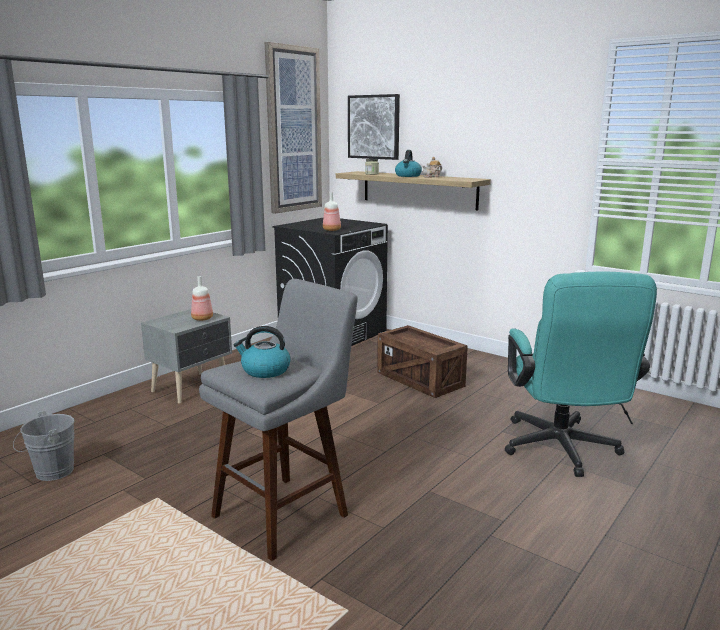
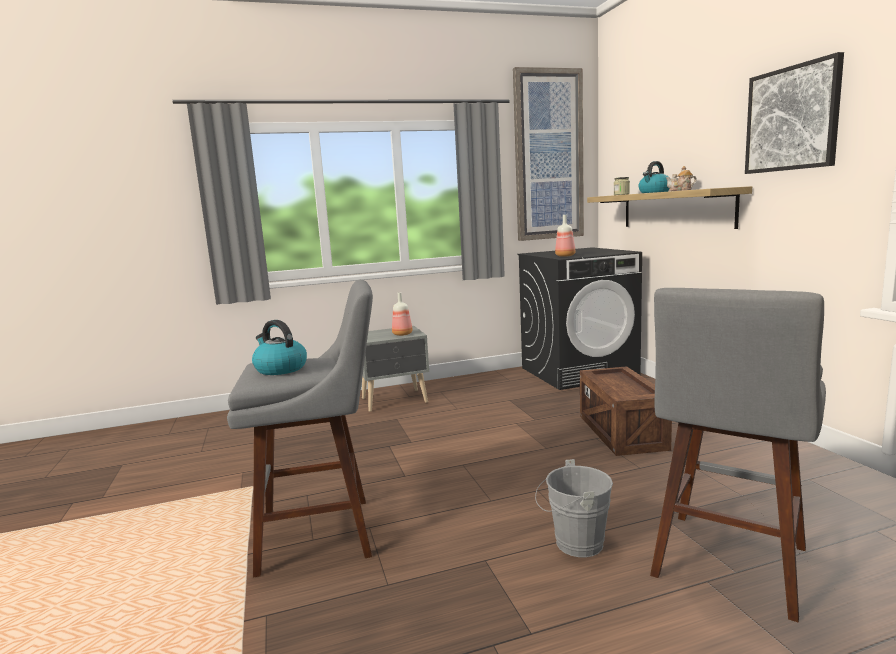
camera: 35 degrees right, 5 degrees down
(50, 472) = (220, 446): grey bucket -> grey bucket (573, 543)
(374, 127) = (634, 143): picture -> picture (792, 119)
(562, 451) = (727, 567): turquoise office chair -> grey stool

